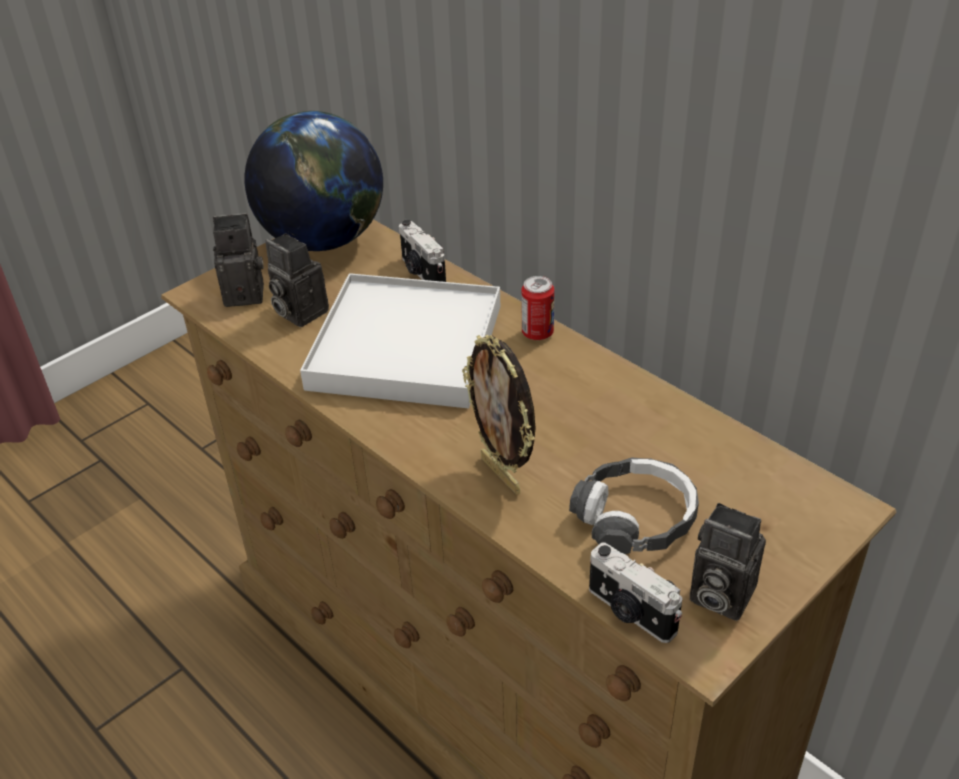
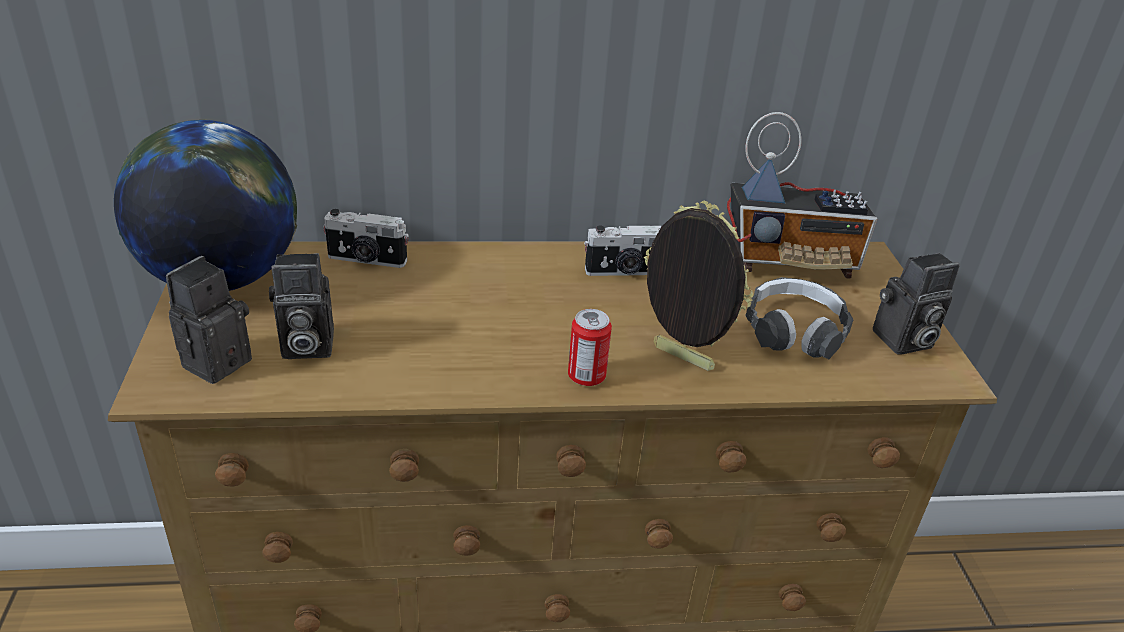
camera: 55 degrees left, 5 degrees down
(407, 346) = (454, 318): white tray -> none
(502, 475) = (680, 359): picture frame -> picture frame turned 150 degrees counterclockwise
(537, 333) = (535, 256): can -> can (586, 377)
(630, 612) = (887, 384): camera -> camera (624, 272)
(746, 466) = (791, 263): none -> radio

